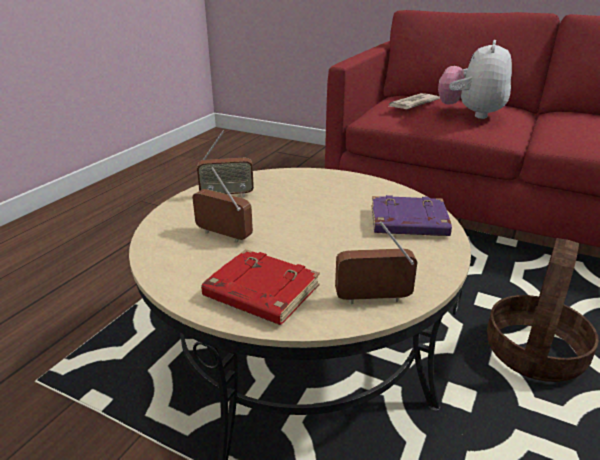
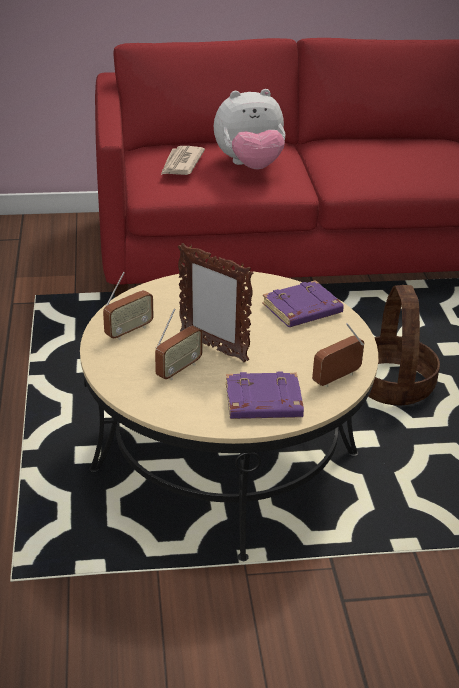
camera: 35 degrees left, 5 degrees up
(223, 235) = (178, 370): radio -> radio turned 135 degrees clockwise
(260, 293) = (262, 403): red book -> purple book
(279, 228) = (213, 348): none -> picture frame
(470, 114) = (250, 166): plush toy -> plush toy turned 90 degrees counterclockwise

